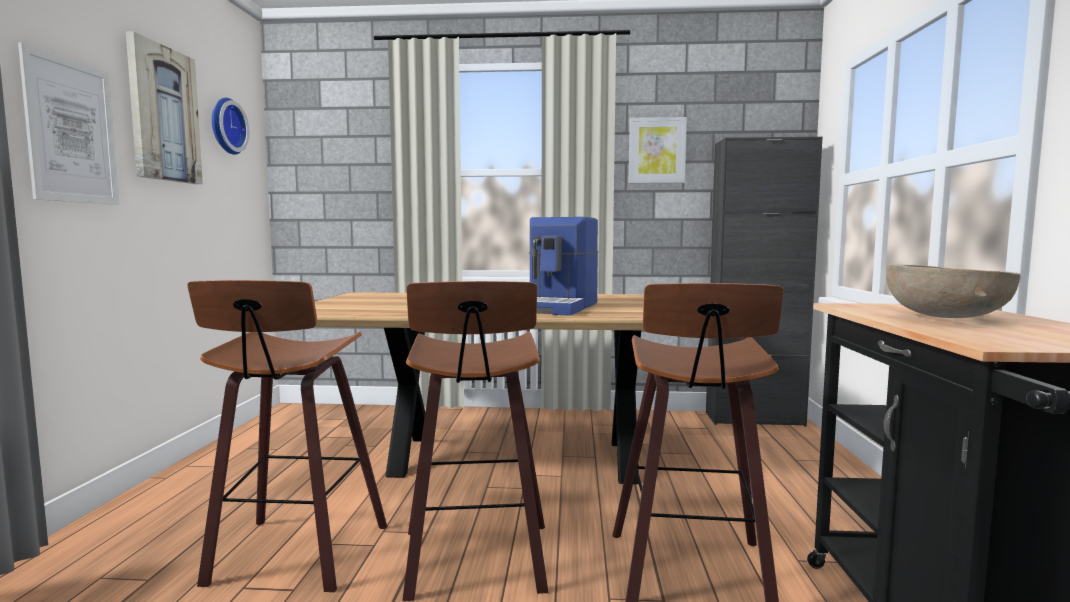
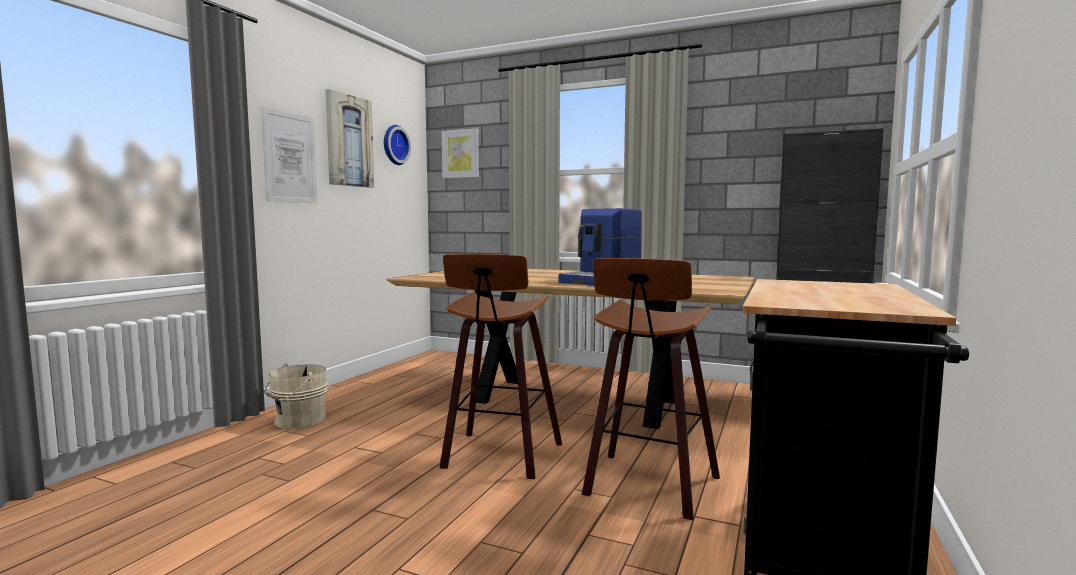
camera: 20 degrees right, 0 degrees up
(116, 552) = (297, 420): none -> beige bucket
(295, 556) = (391, 436): stool -> none
(656, 150) = (728, 147): picture -> picture (460, 154)
(943, 318) = (815, 290): brown bowl -> none

